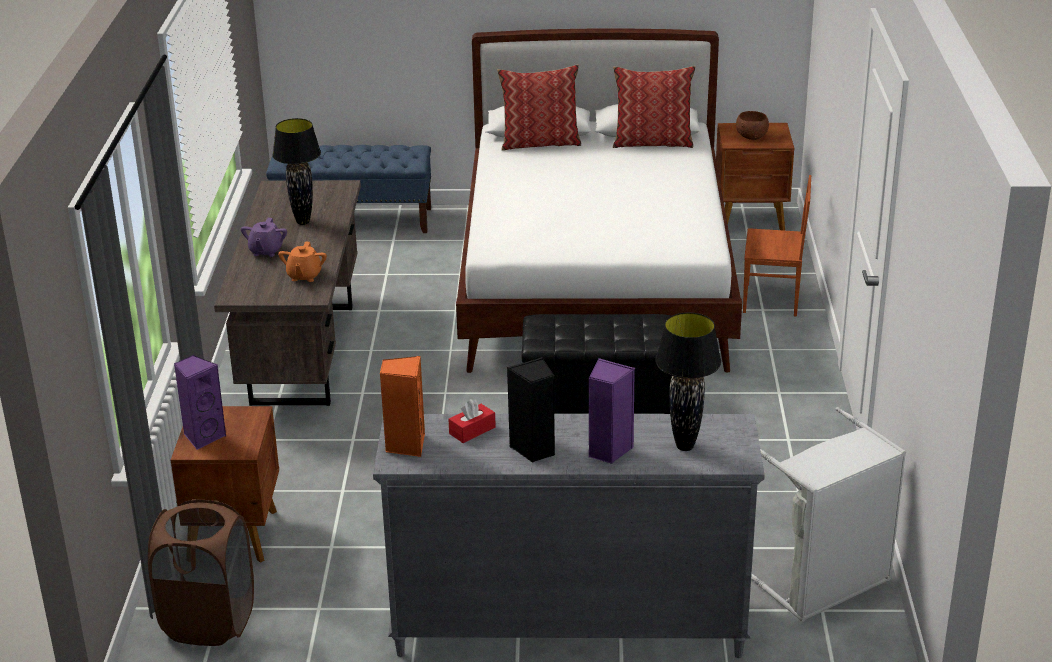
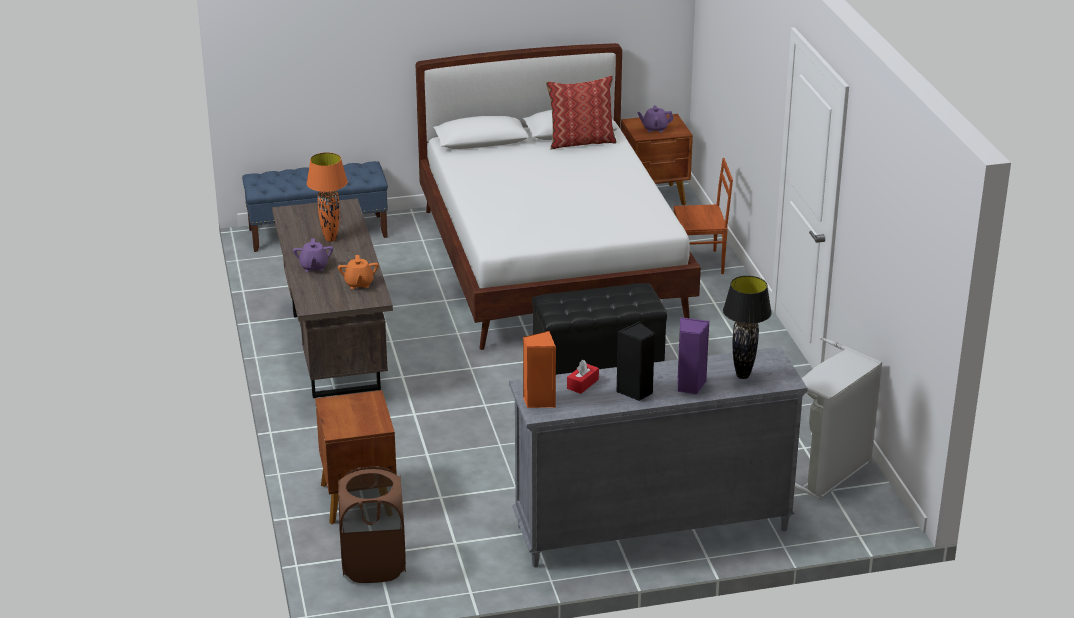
camera: 15 degrees left, 0 degrees up
(203, 436) = (341, 420): purple speaker -> none
(302, 222) = (330, 239): black table lamp -> orange table lamp
(540, 143) = (488, 151): pillow -> none
(752, 137) = (654, 129): brown bowl -> purple teapot

